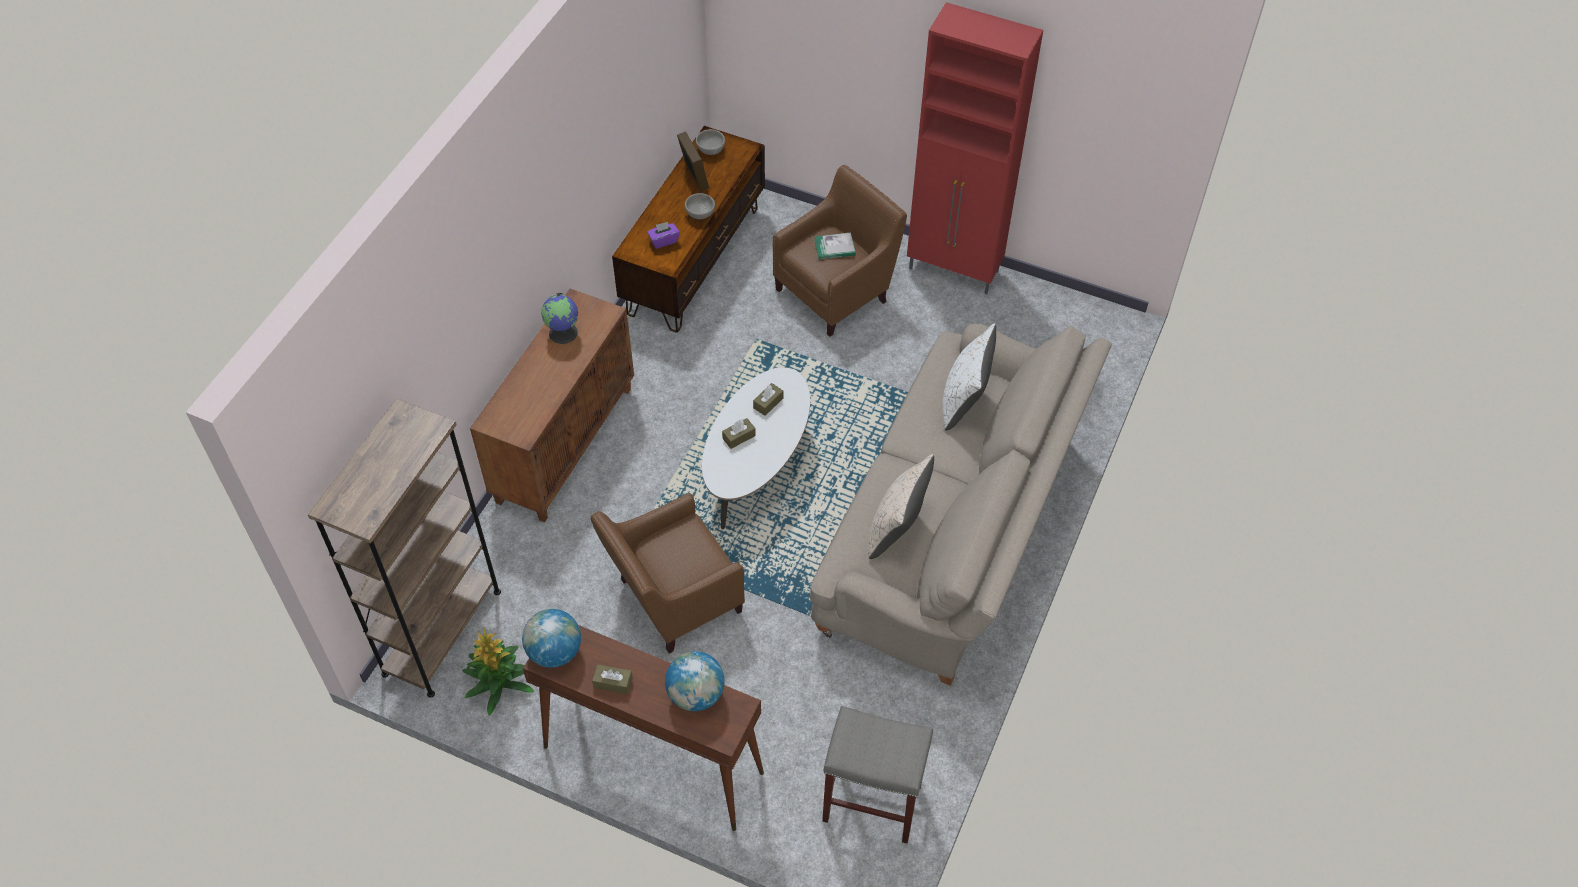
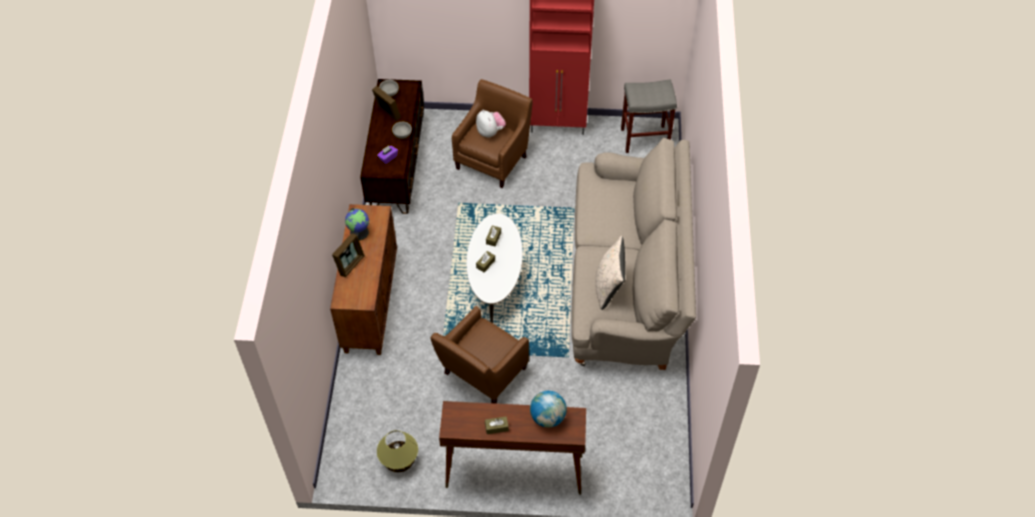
camera: 20 degrees left, 0 degrees up
(442, 632) = (349, 441): brown bookcase -> none
(498, 683) = (399, 460): potted plant -> table lamp
(529, 374) = (350, 264): none -> picture frame
(554, 652) = (453, 421): globe -> none
(834, 247) = (490, 132): book -> plush toy
(870, 802) = (650, 451): grey stool -> grey stool (644, 139)
(964, 401) = (613, 201): white pillow -> none

